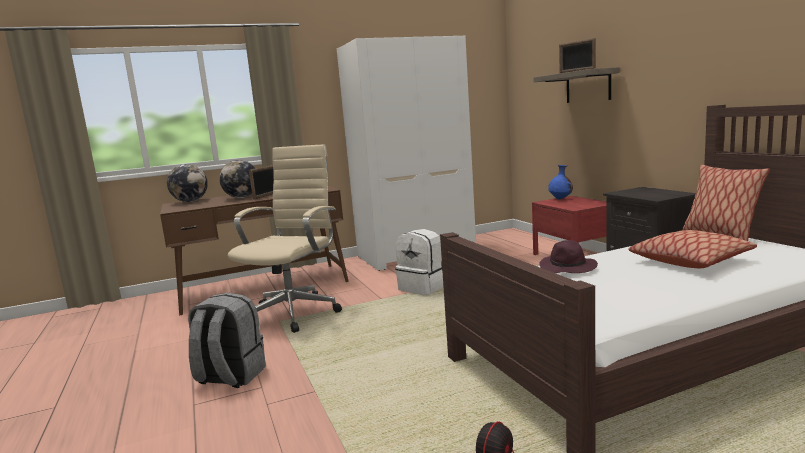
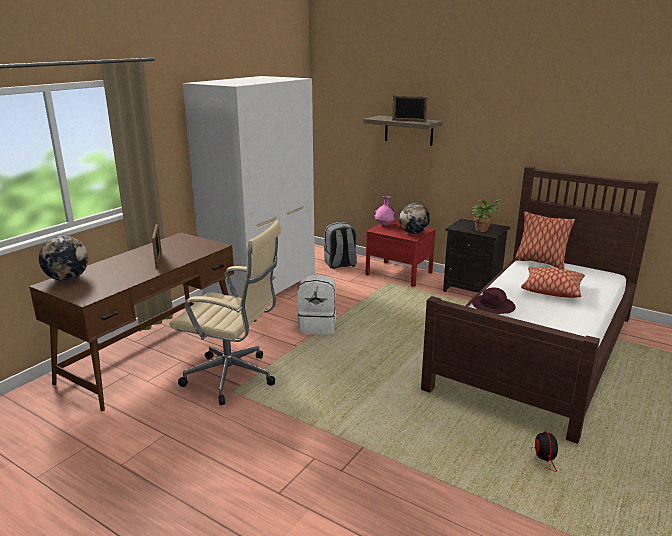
camera: 35 degrees left, 10 degrees up
(230, 377) = (271, 458): grey backpack -> grey backpack (340, 264)
(242, 197) = (130, 266): globe -> globe (413, 233)
(295, 312) = (234, 378): beige office chair -> beige office chair turned 120 degrees clockwise
(560, 199) = (385, 225): blue vase -> pink vase
(652, 195) = (482, 229): none -> potted plant

